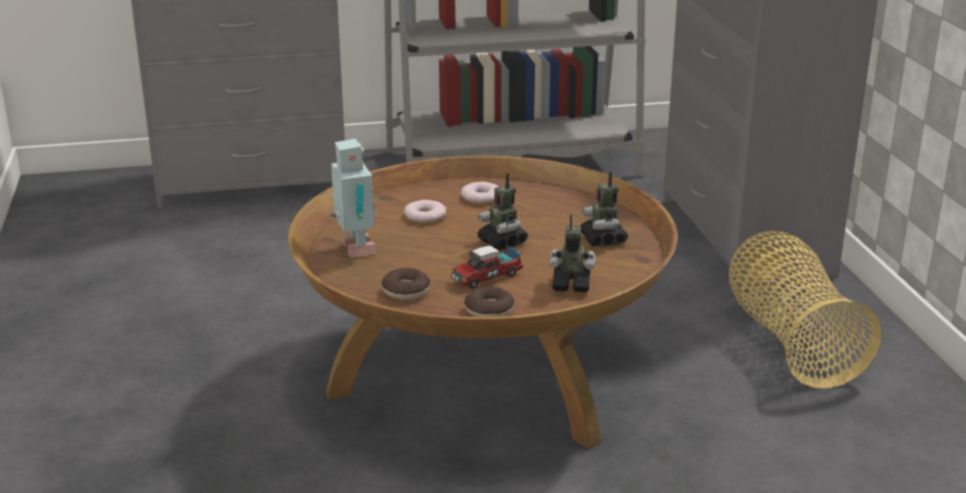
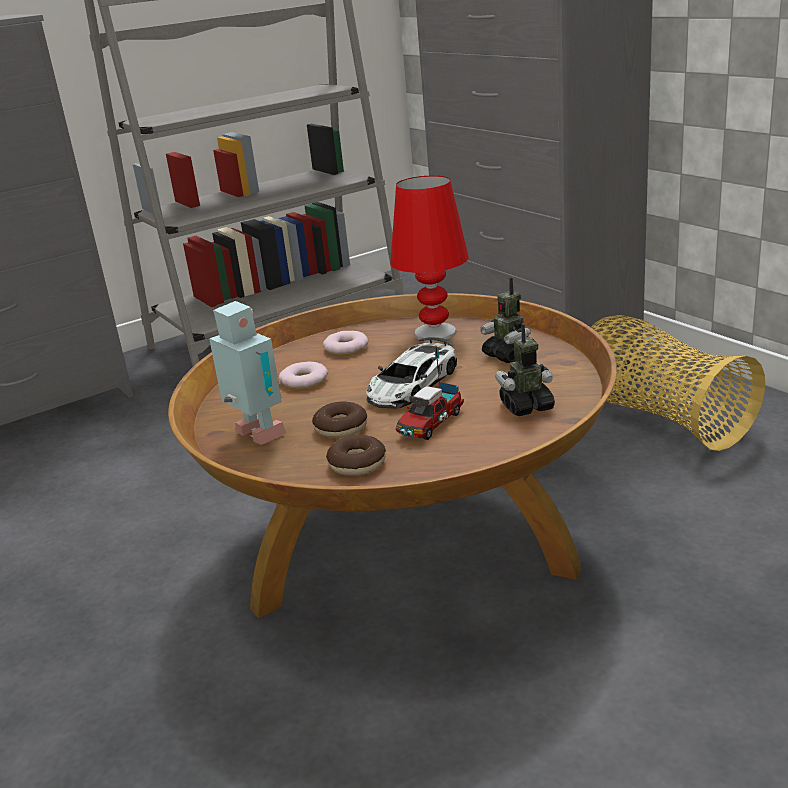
camera: 20 degrees left, 0 degrees up
(489, 311) = (470, 457): donut -> donut (341, 428)
(502, 243) = (412, 384): toy robot -> toy car
(563, 203) = (434, 333): none -> red table lamp

